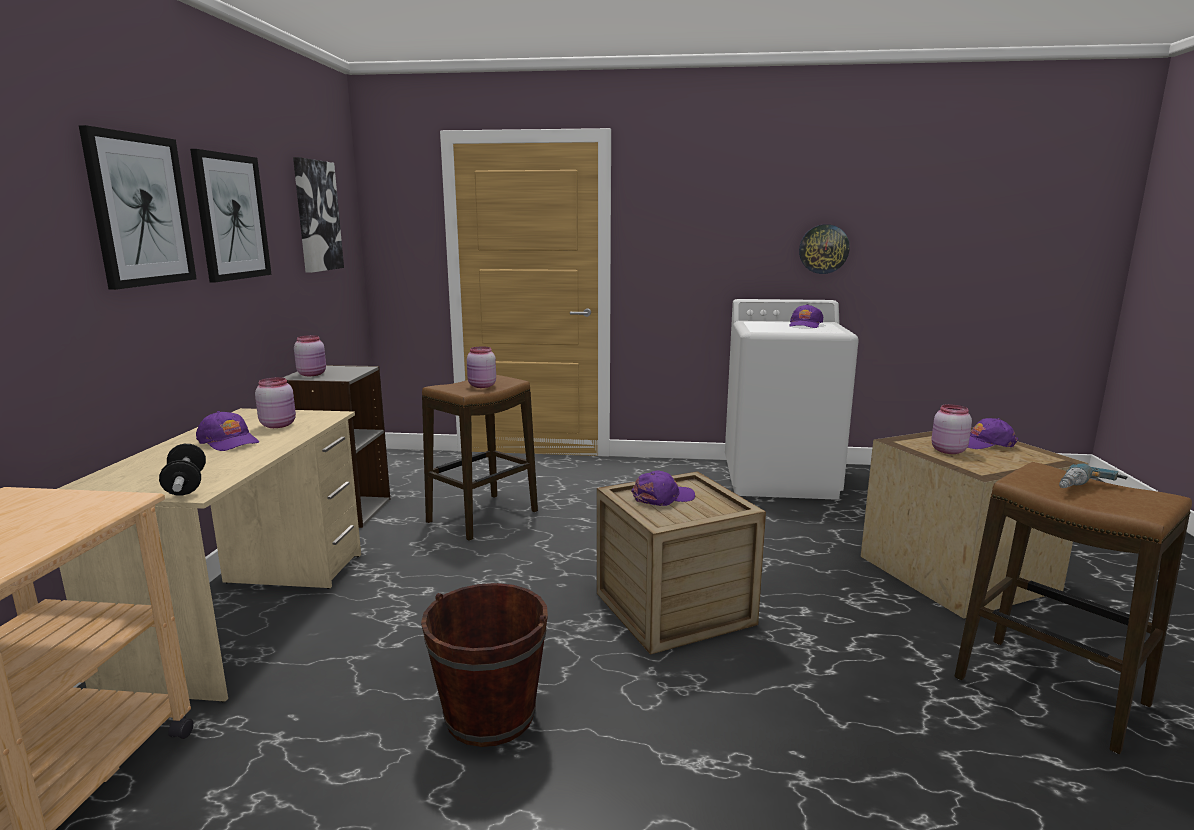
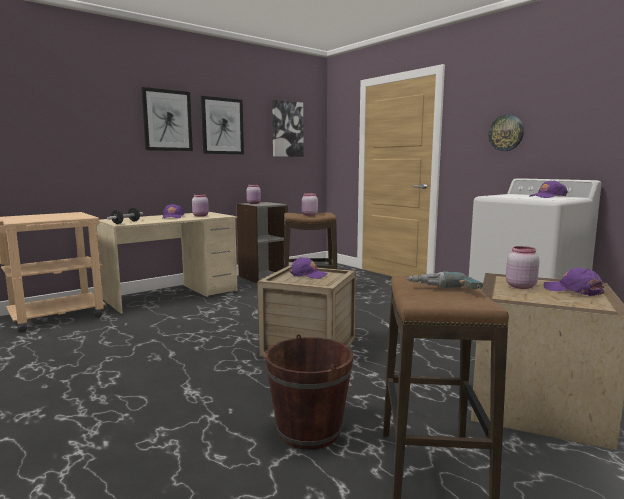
camera: 45 degrees right, 5 degrees down
(490, 716) = (167, 347): brown bucket -> brown bucket (309, 430)
(823, 249) = (593, 137): wall clock -> wall clock (506, 133)

